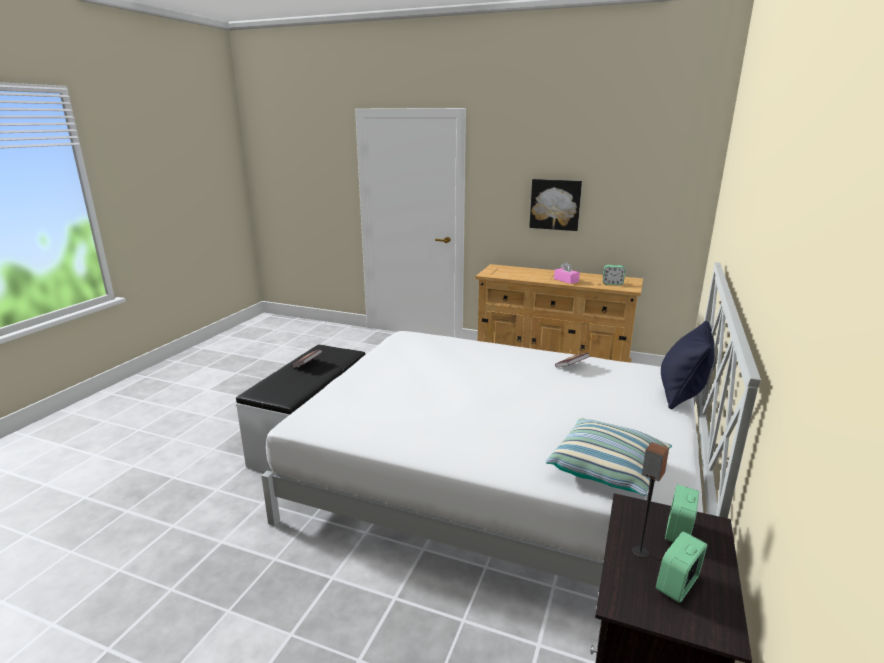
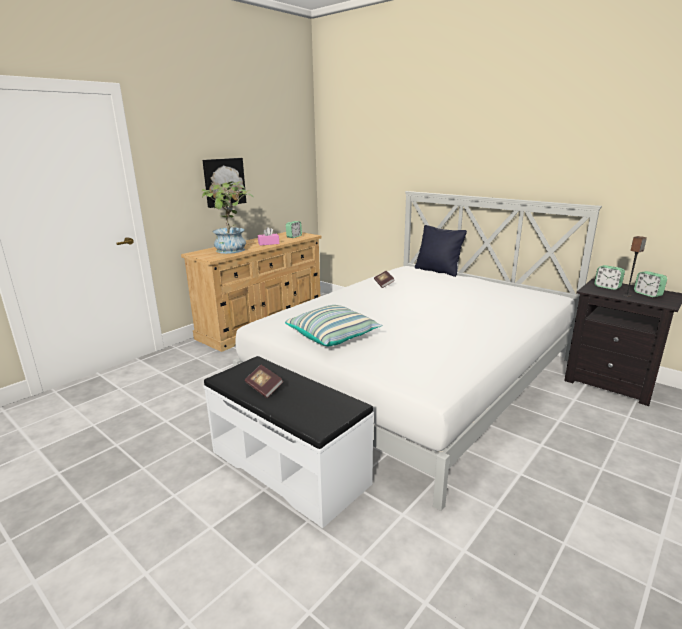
camera: 70 degrees left, 0 degrees up
(519, 274) = (231, 251): none -> potted plant
(607, 469) = (522, 300): pillow -> pillow (333, 336)

